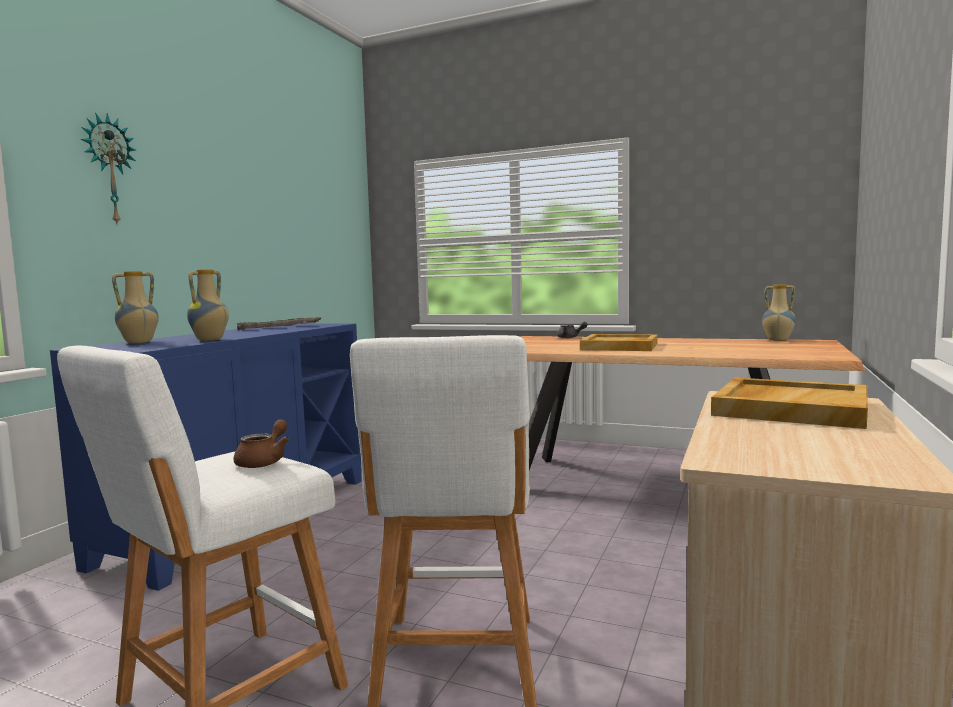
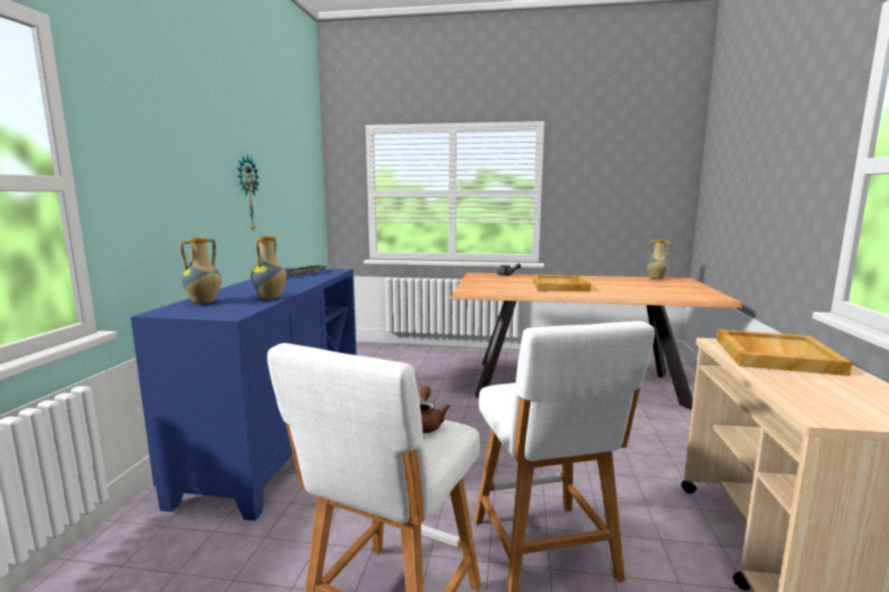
camera: 15 degrees left, 5 degrees up
(108, 170) = (149, 136): wall clock -> wall clock (247, 193)

